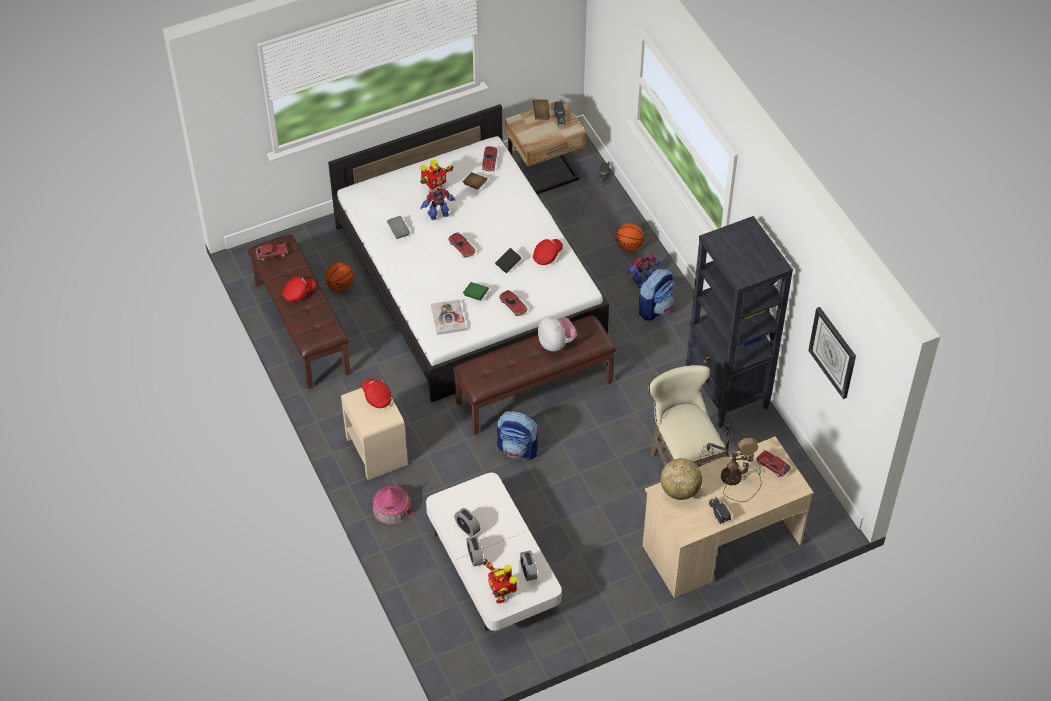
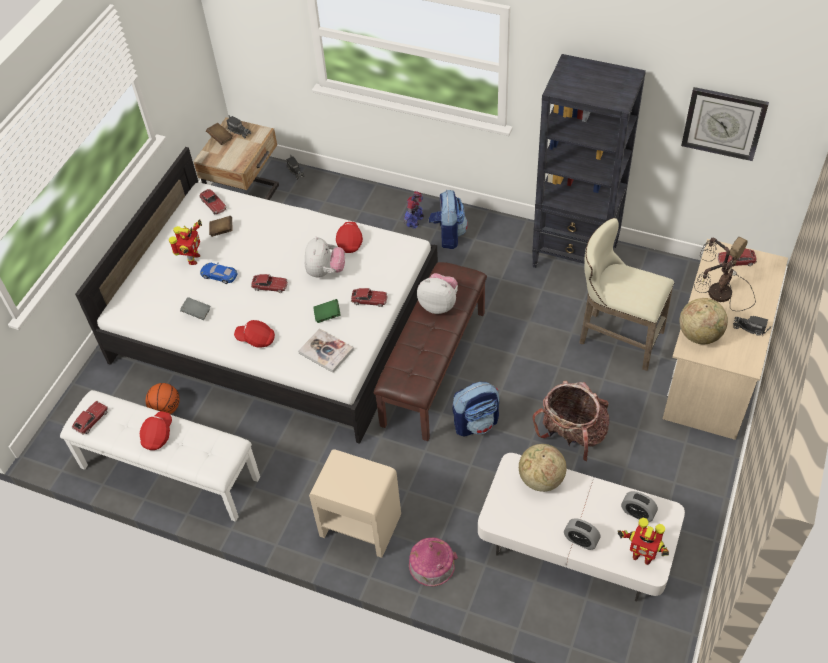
camera: 40 degrees left, 0 degrees up
(301, 328) = (168, 473): brown bench -> white bench
(377, 397) = (347, 468): red cap -> red cap (256, 339)
(439, 215) = (219, 275): toy robot -> blue toy car
(467, 528) = (544, 520): alarm clock -> none
(495, 504) = (540, 479): none -> globe
(508, 264) = (325, 271): black book -> plush toy
(570, 506) = (572, 434): none -> backpack
(629, 246) = (375, 205): basketball -> none

